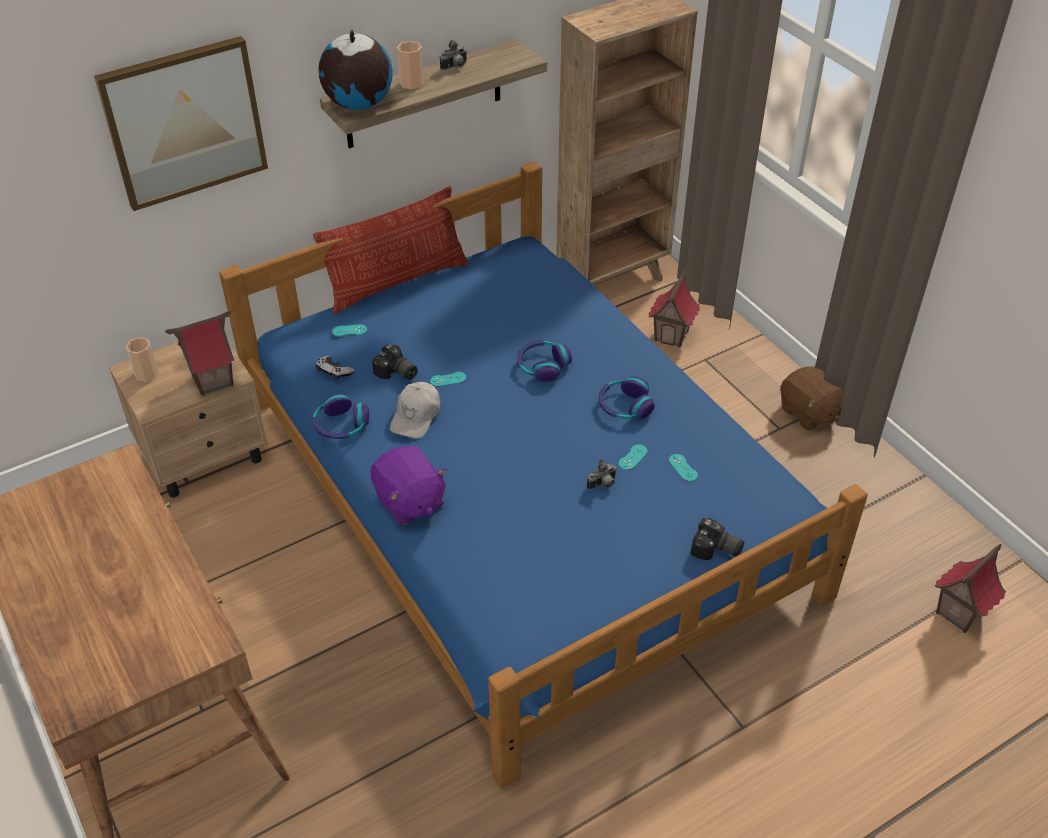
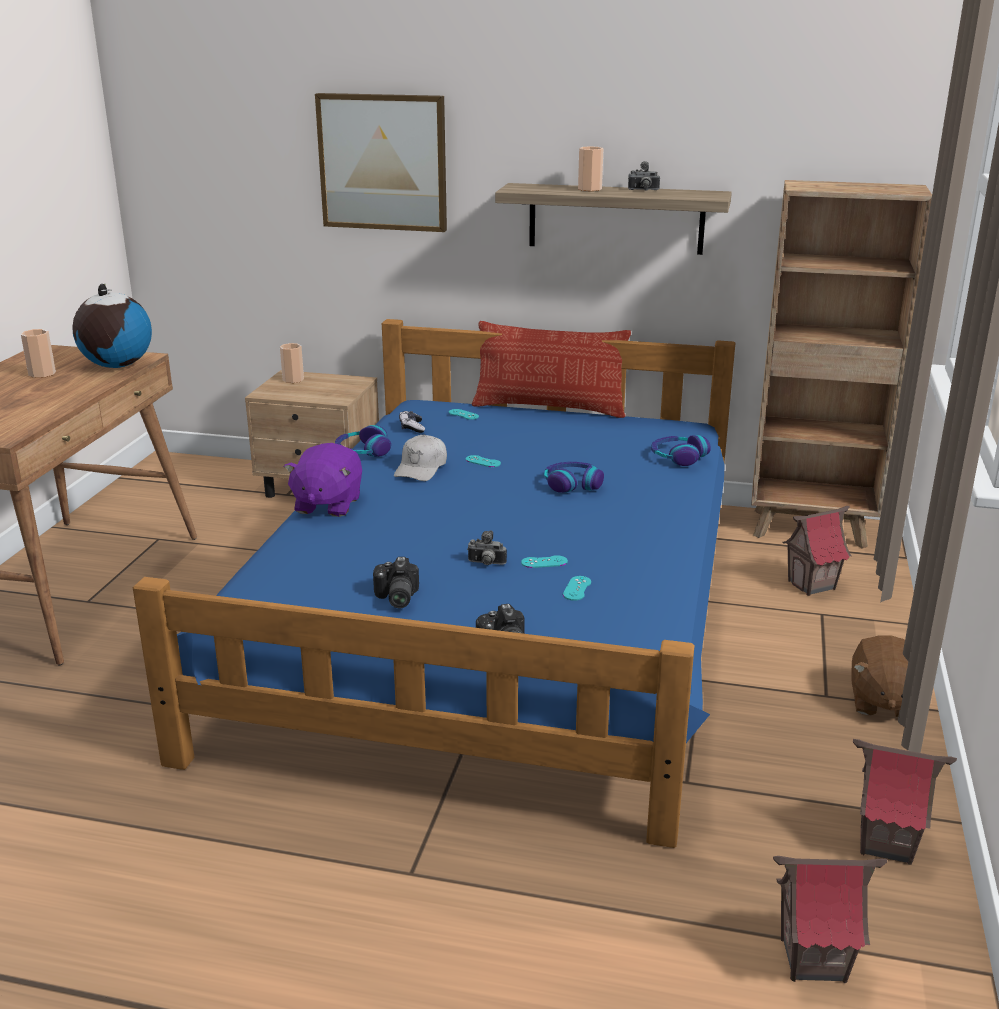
camera: 45 degrees right, 20 degrees down
(67, 547) = (42, 374): none -> cup
(213, 381) = (323, 396): toy house -> toy house (886, 844)
(358, 105) = (526, 188): globe -> globe (116, 366)
(396, 373) = (452, 444): camera -> camera (395, 598)
(416, 416) = (421, 468): white cap -> white cap turned 45 degrees counterclockwise
(624, 406) = (598, 532): headphones -> headphones (678, 457)

